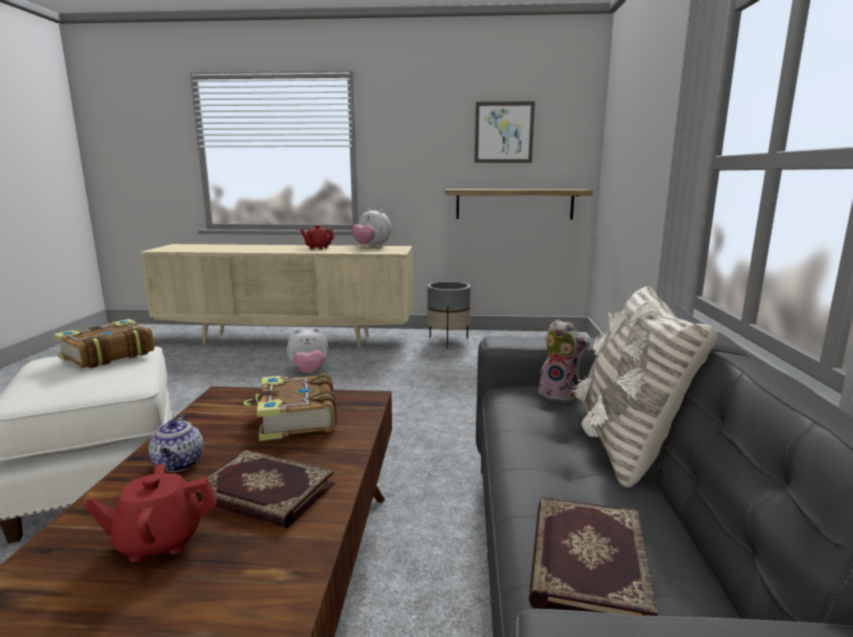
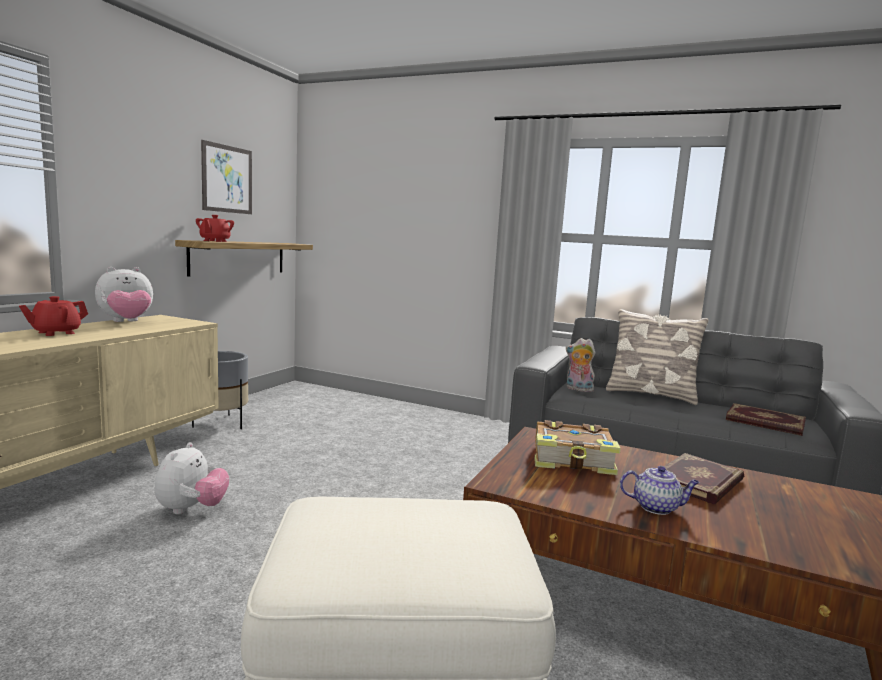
camera: 70 degrees left, 5 degrees down
(106, 355) = (359, 518): book -> none
(159, 541) = (770, 516): red teapot -> red teapot (215, 241)
(560, 395) = (578, 389): plush toy -> plush toy turned 120 degrees counterclockwise

